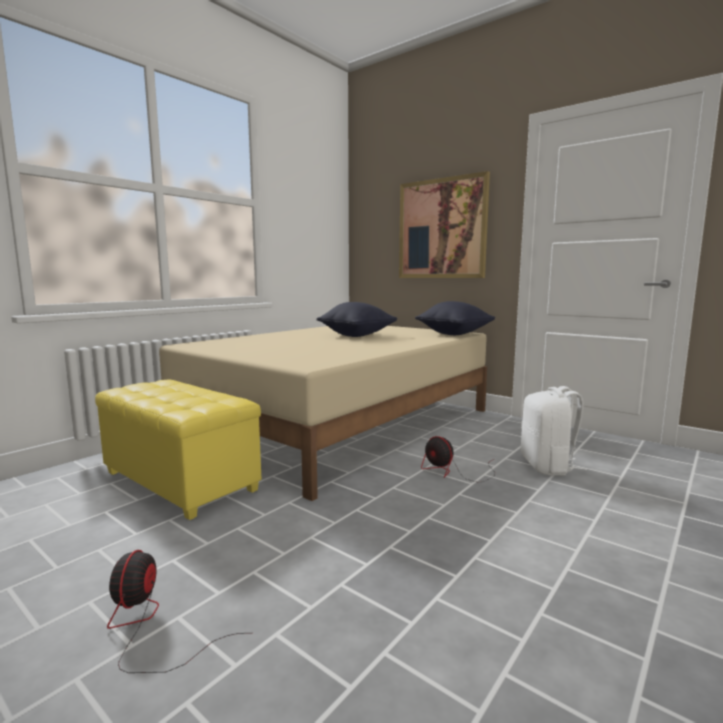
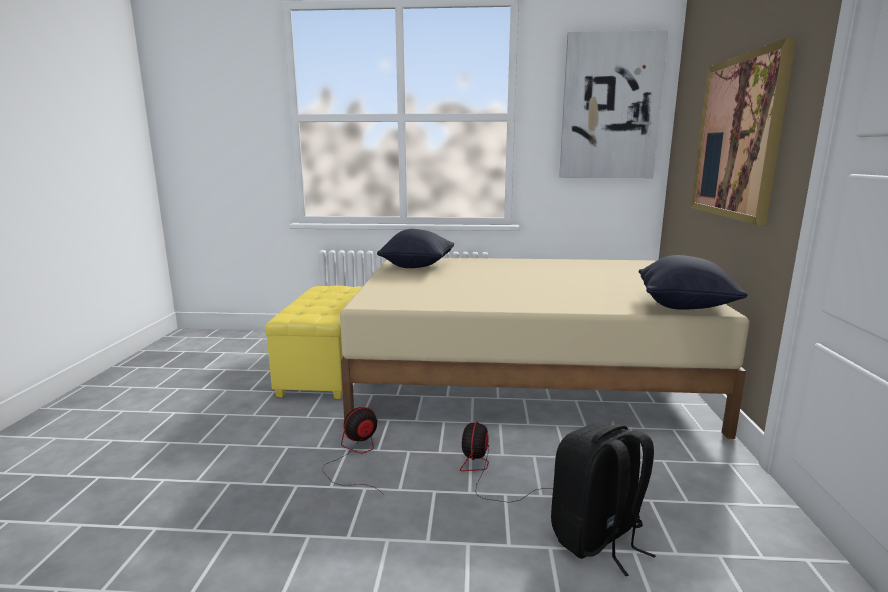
camera: 55 degrees right, 5 degrees up
(149, 625) = (159, 437): fan -> fan (356, 456)
(317, 205) = (610, 107): none -> picture
(356, 335) = (560, 280): black pillow -> black pillow (417, 267)
(548, 466) = (597, 538): white backpack -> black backpack

